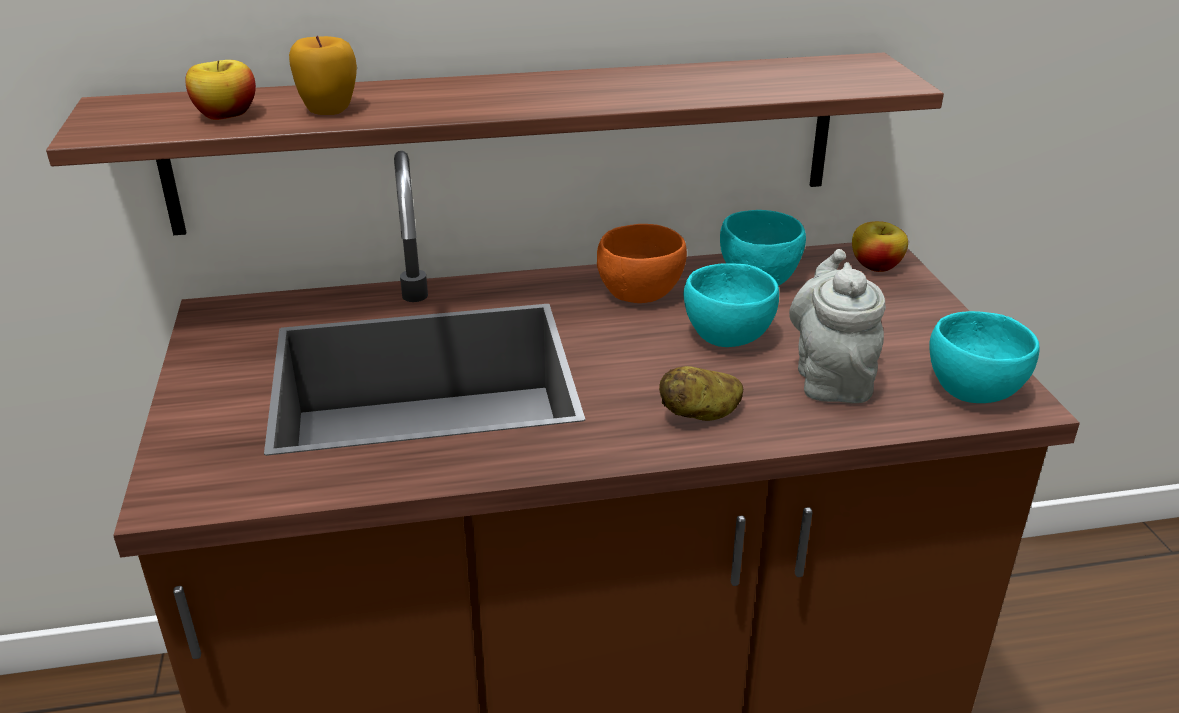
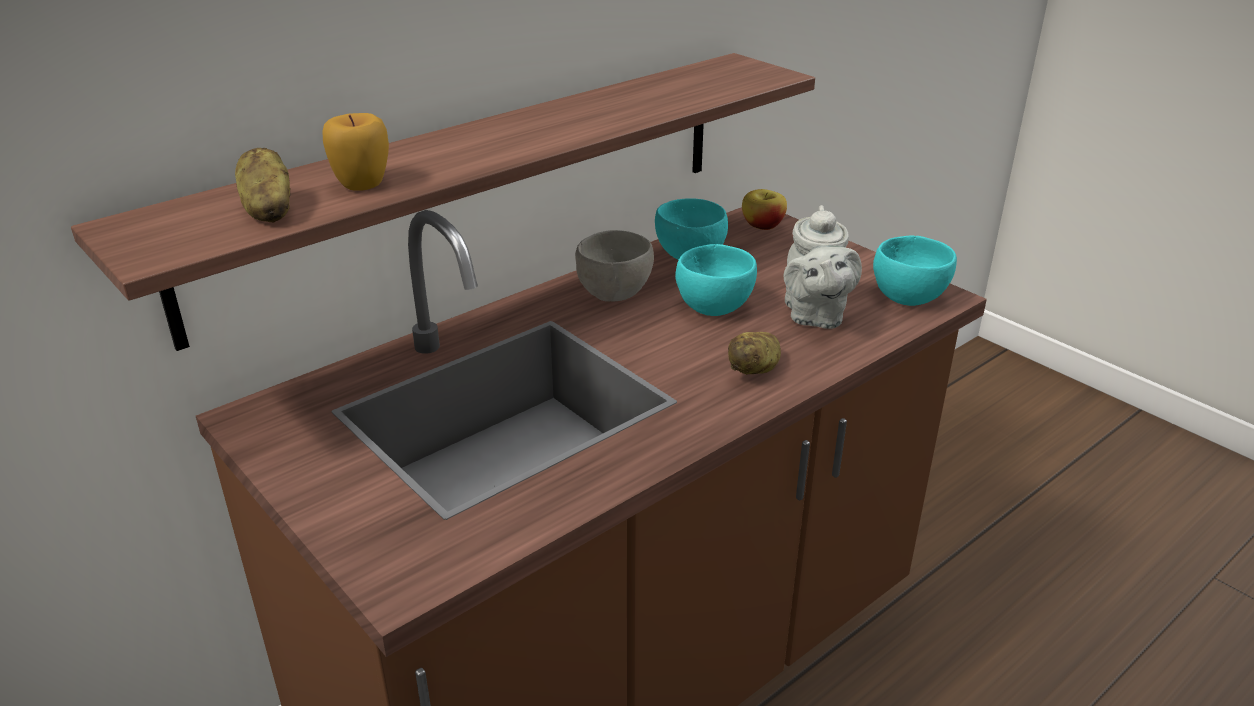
camera: 30 degrees left, 0 degrees up
(226, 115) = (268, 210): apple -> potato
(638, 292) = (612, 291): orange bowl -> grey bowl
(831, 378) = (814, 315): grey teapot -> grey teapot turned 150 degrees counterclockwise

